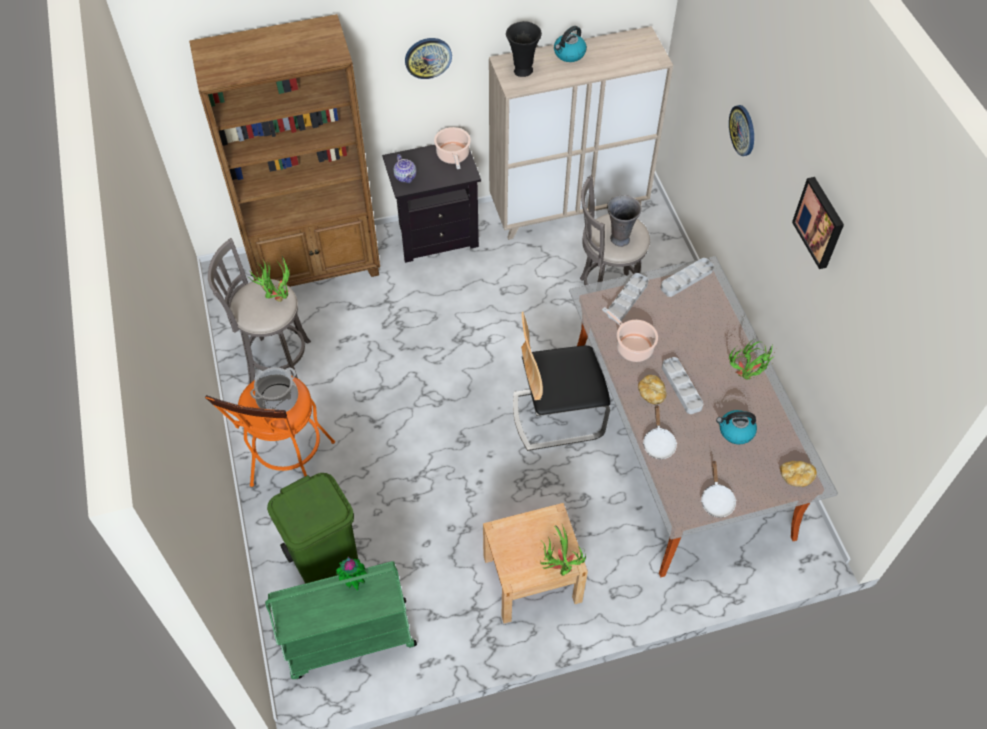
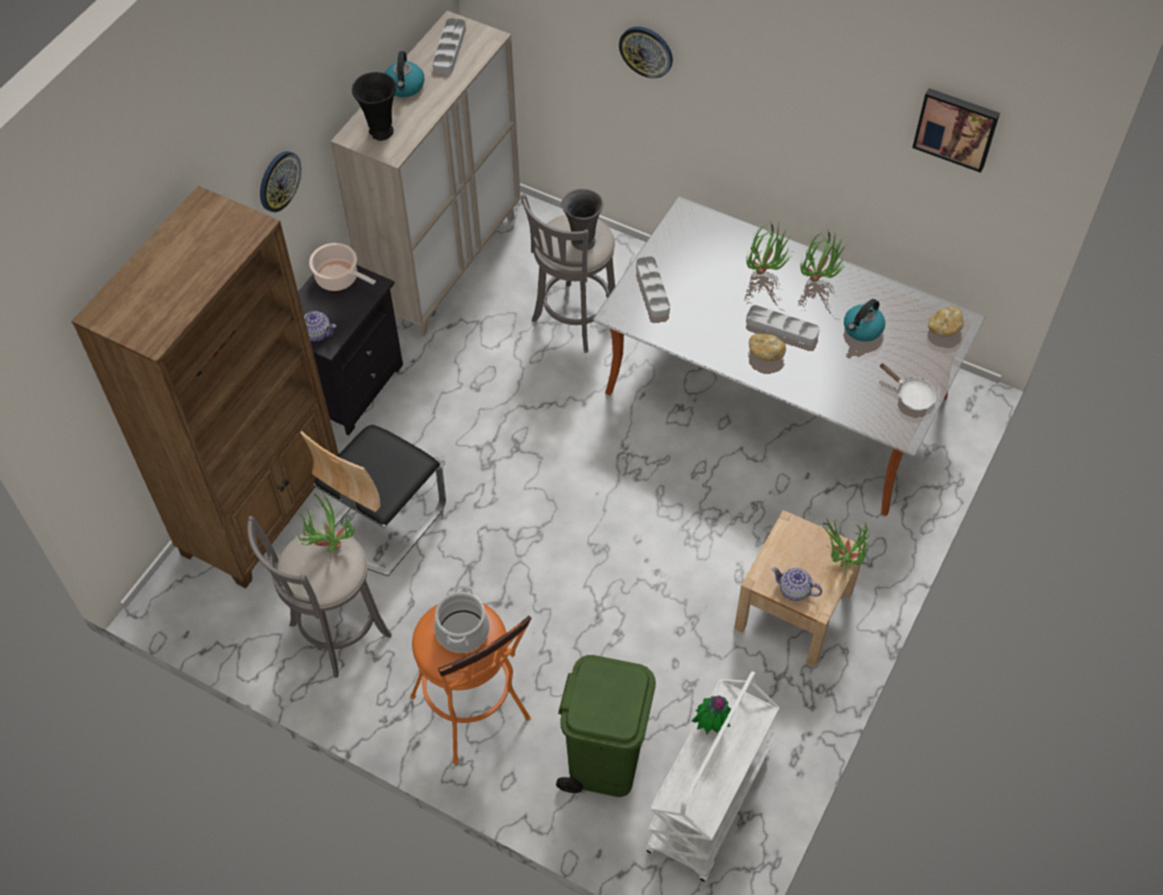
camera: 45 degrees left, 0 degrees up
(348, 640) = (709, 805): green cart -> white cart
(510, 556) = (794, 590): none -> teapot
(557, 415) = (653, 456): chair -> chair (382, 521)
(632, 347) = (704, 326): cooking pot -> none
(658, 443) = (818, 388): white frying pan -> none
(686, 279) = (679, 234): grey tray -> grey tray (449, 49)
(716, 344) = (766, 270): none -> potted plant
(820, 222) = (821, 81): picture -> picture (956, 127)

